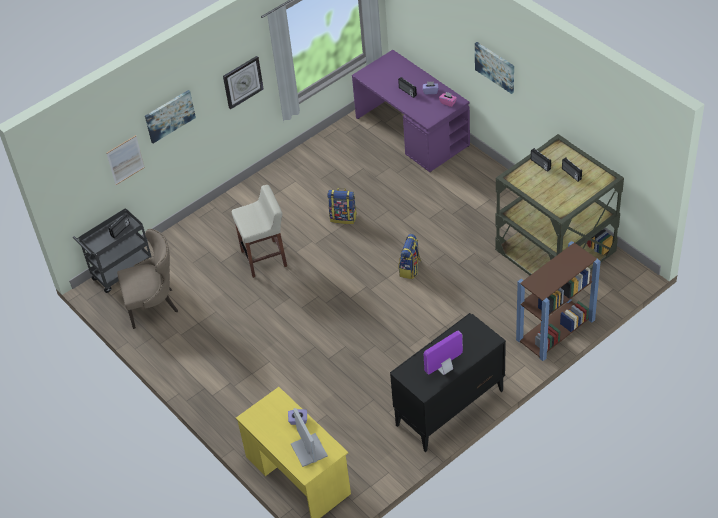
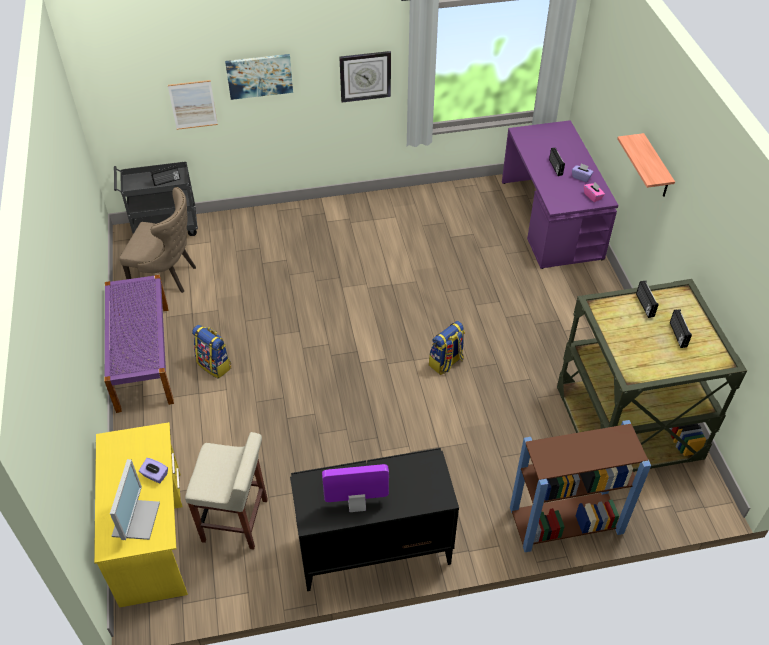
camera: 25 degrees right, 0 degrees up
(188, 370) = (142, 357): none -> purple bench
(265, 258) = (306, 279): beige stool -> beige stool (236, 521)
(343, 217) = (416, 274): backpack -> backpack (215, 365)
(495, 67) = (656, 167): picture -> shelf

